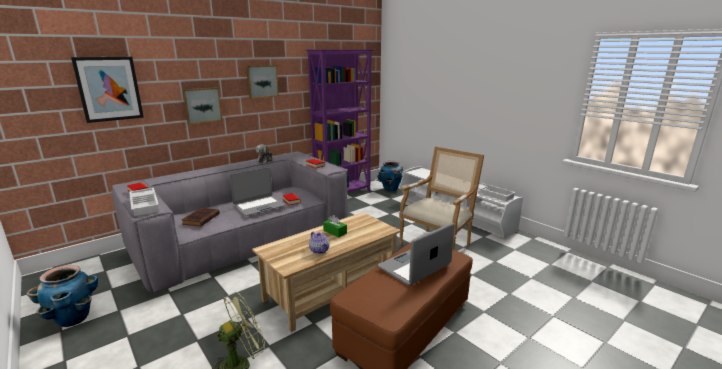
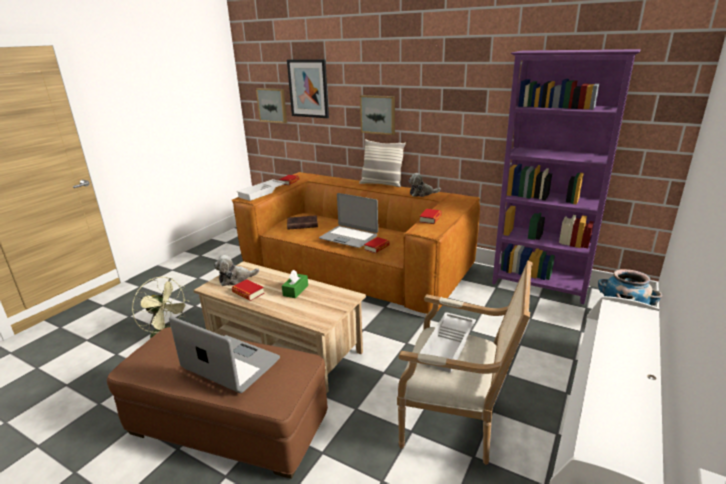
camera: 70 degrees right, 5 degrees up
(74, 319) = (213, 253): planter -> none
(221, 165) = (381, 184): none -> pillow
(243, 238) = (357, 266): grey sofa -> brown sofa
(262, 81) = (448, 94): picture -> picture (272, 105)
(286, 254) = (235, 279): none -> plush toy
(319, 250) = (248, 293): teapot -> book
(492, 194) = (622, 430): white tray -> white tray (449, 346)

